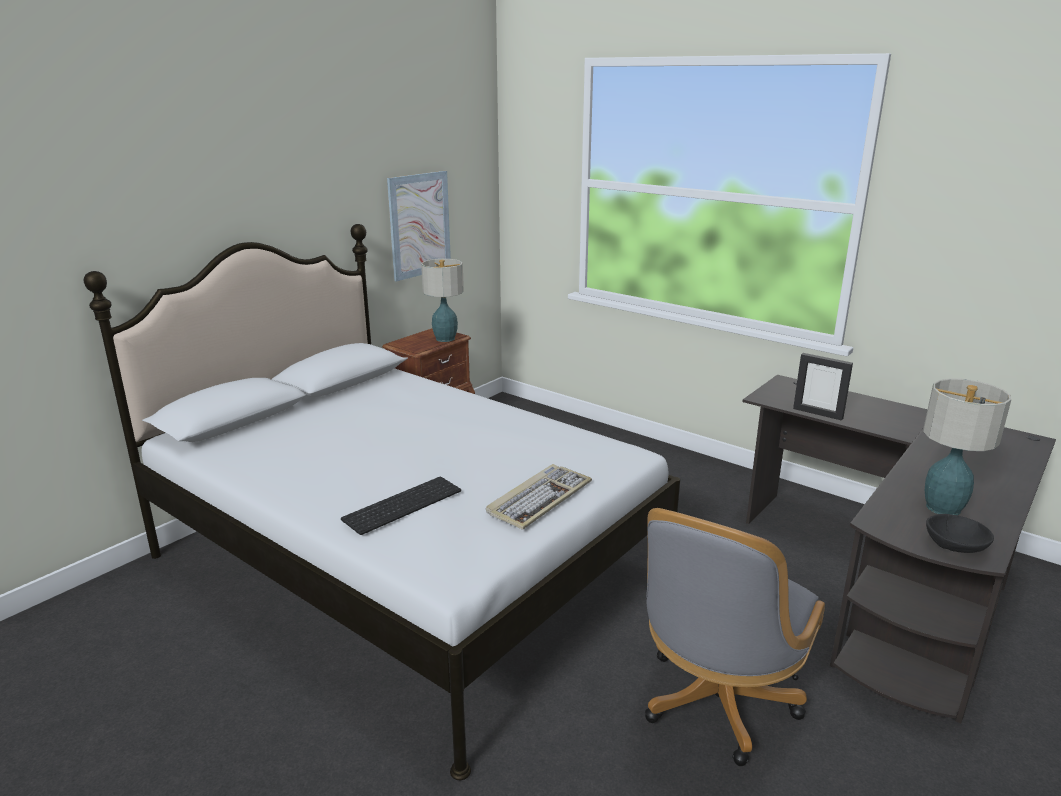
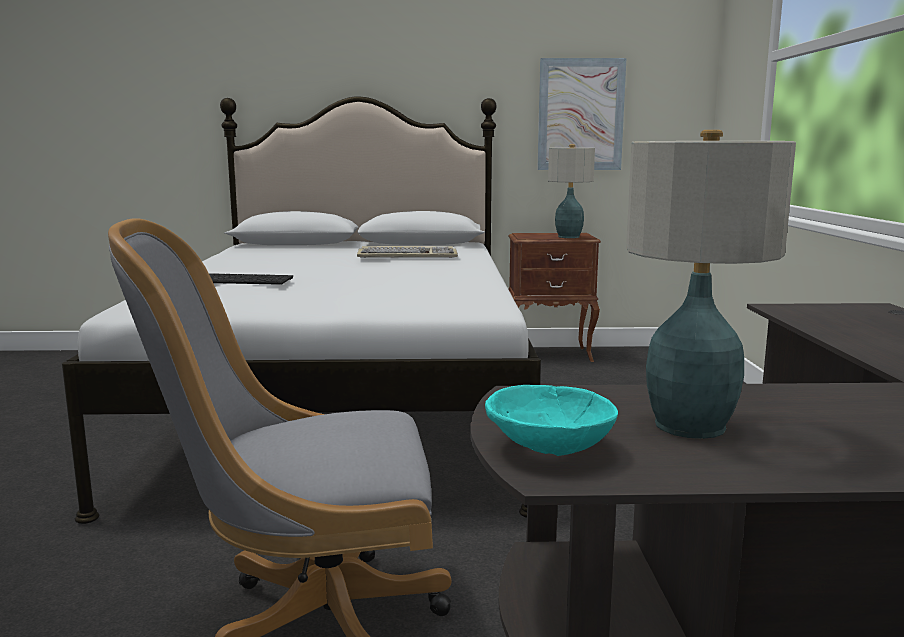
camera: 50 degrees right, 10 degrees down
(539, 499) = (314, 302): keyboard -> keyboard (408, 256)
(818, 413) = (825, 330): picture frame -> none
(955, 548) = (547, 449): black bowl -> turquoise bowl

